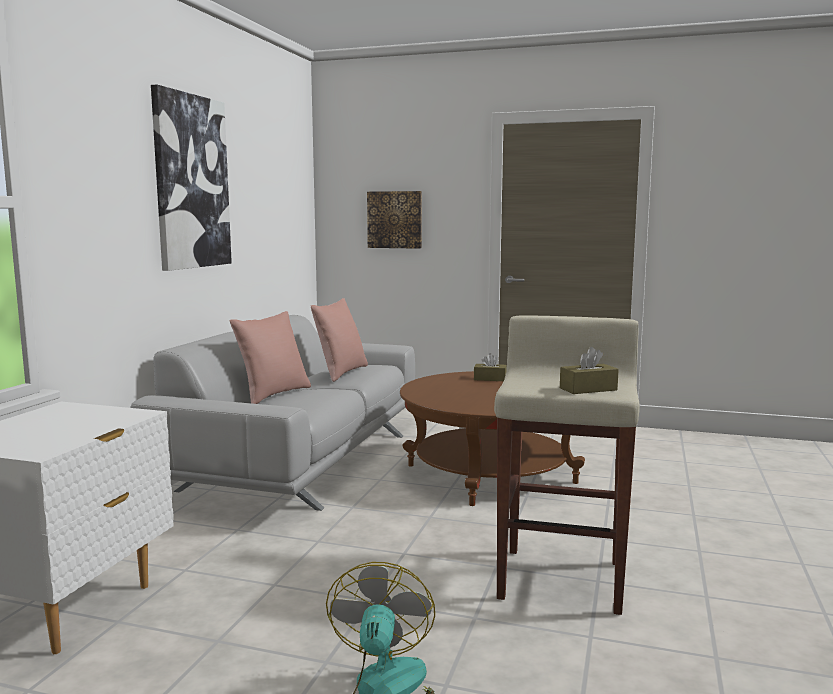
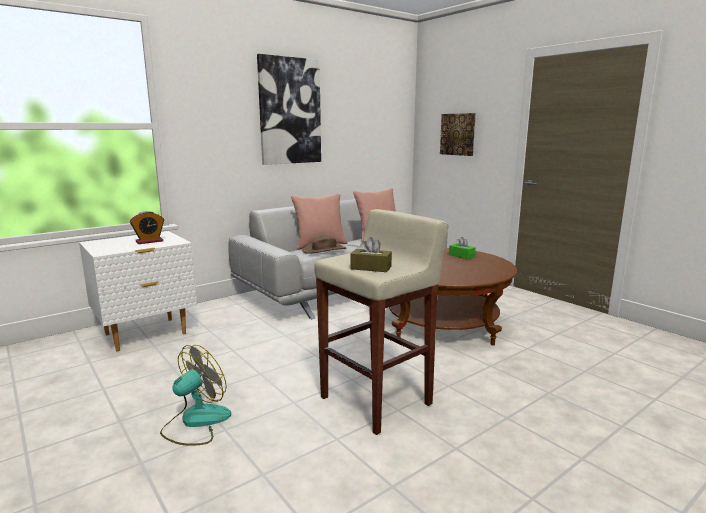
camera: 35 degrees right, 5 degrees up
(79, 421) = (149, 241): none -> alarm clock
(307, 398) = (324, 250): none -> brown hat
(490, 379) = (461, 256): brown tissue box -> green tissue box

